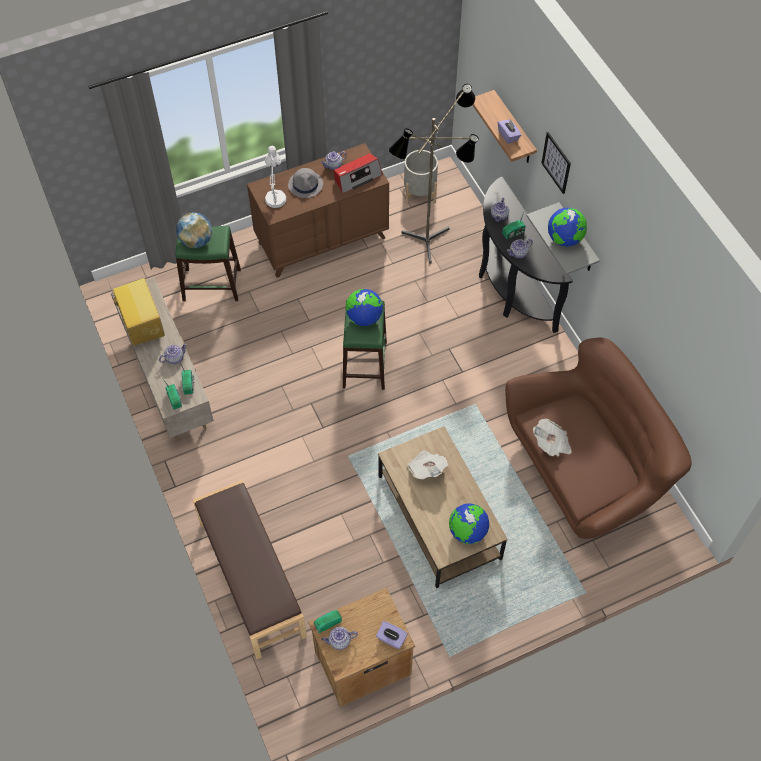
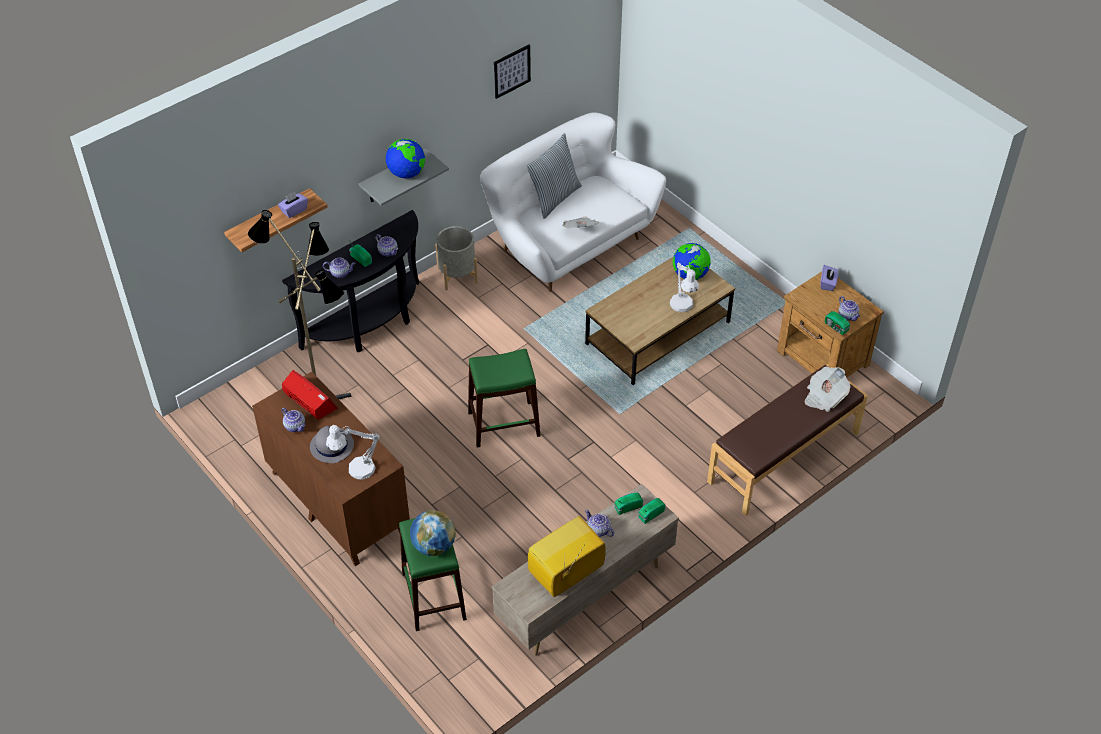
camera: 105 degrees left, 10 degrees down
(364, 318) = (498, 367): globe -> none
(419, 192) = (245, 425): grey planter -> grey planter (457, 275)
(424, 511) = (683, 307): none -> white table lamp
(427, 469) = (638, 313): newspaper -> newspaper (824, 397)
(556, 162) = (339, 157): picture -> picture (511, 71)
(586, 469) = (568, 242): brown sofa -> white sofa
(606, 433) = (554, 198): none -> pillow

